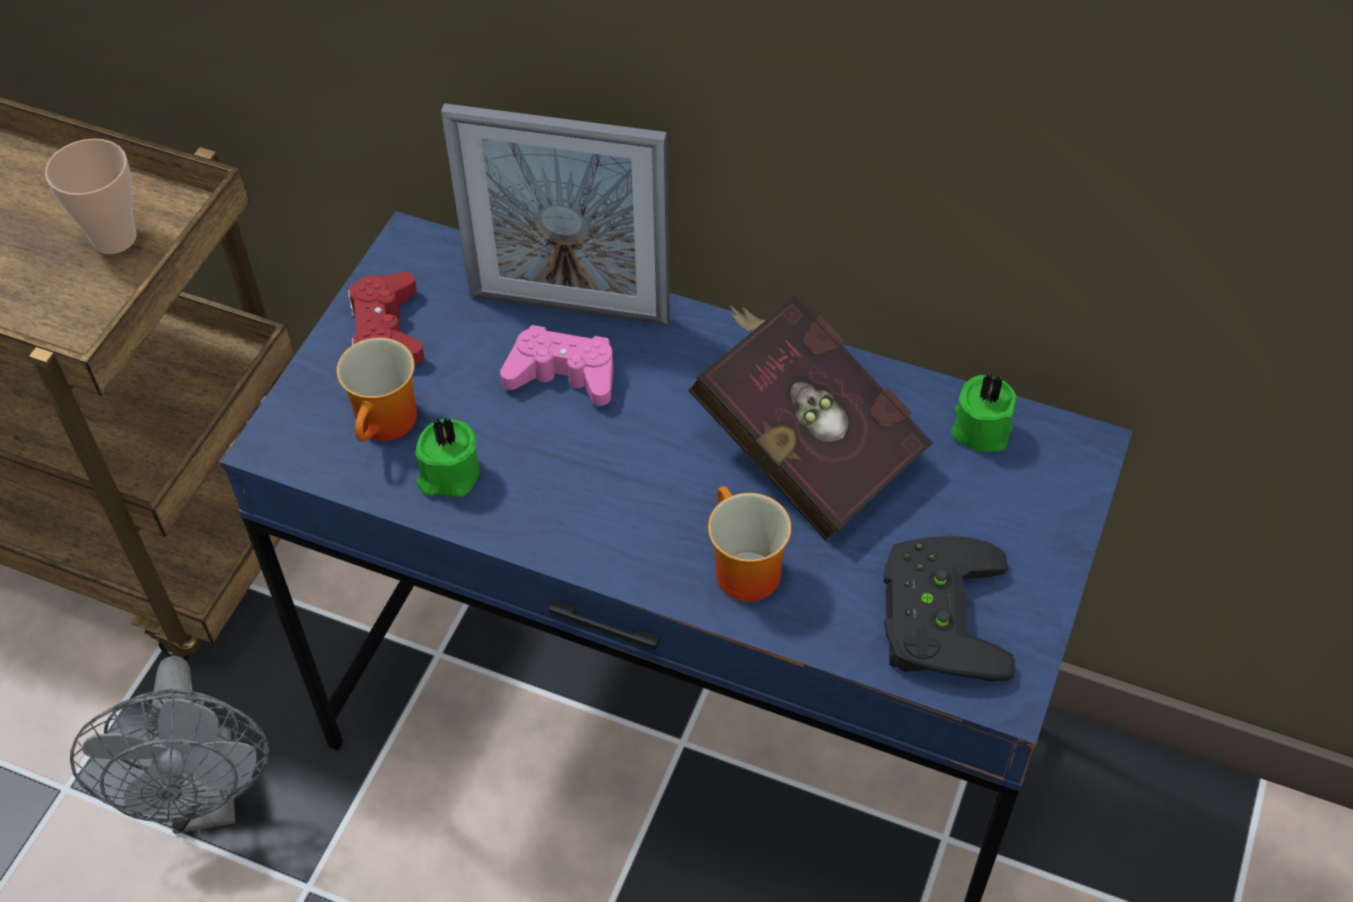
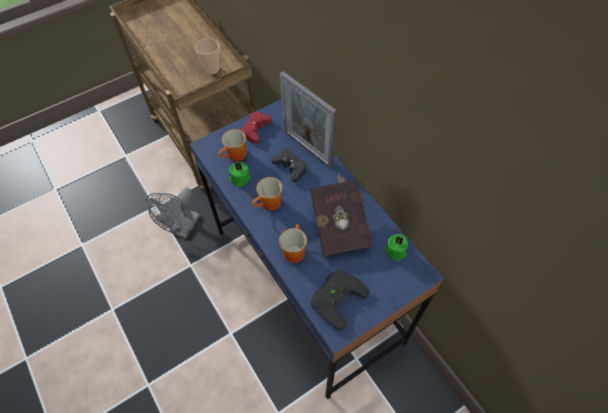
camera: 35 degrees right, 5 degrees up
(563, 375) = (290, 167): pink game controller -> black game controller
(586, 494) = (270, 204): none -> mug

